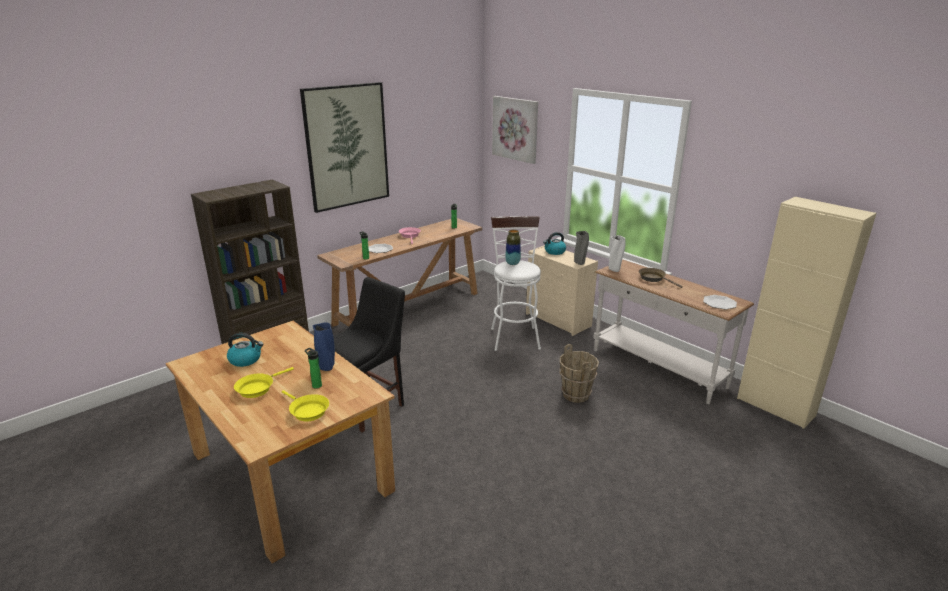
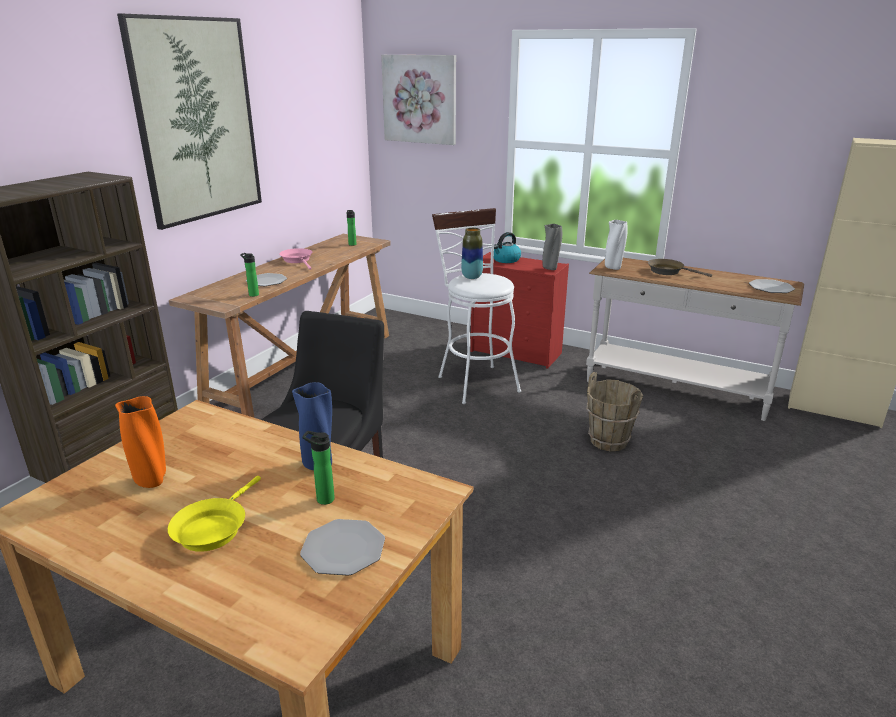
camera: 20 degrees left, 0 degrees up
(246, 360) = (152, 481): kettle -> orange vase
(307, 411) = (343, 549): yellow frying pan -> plate
(559, 320) = (517, 352): beige dresser -> red dresser

